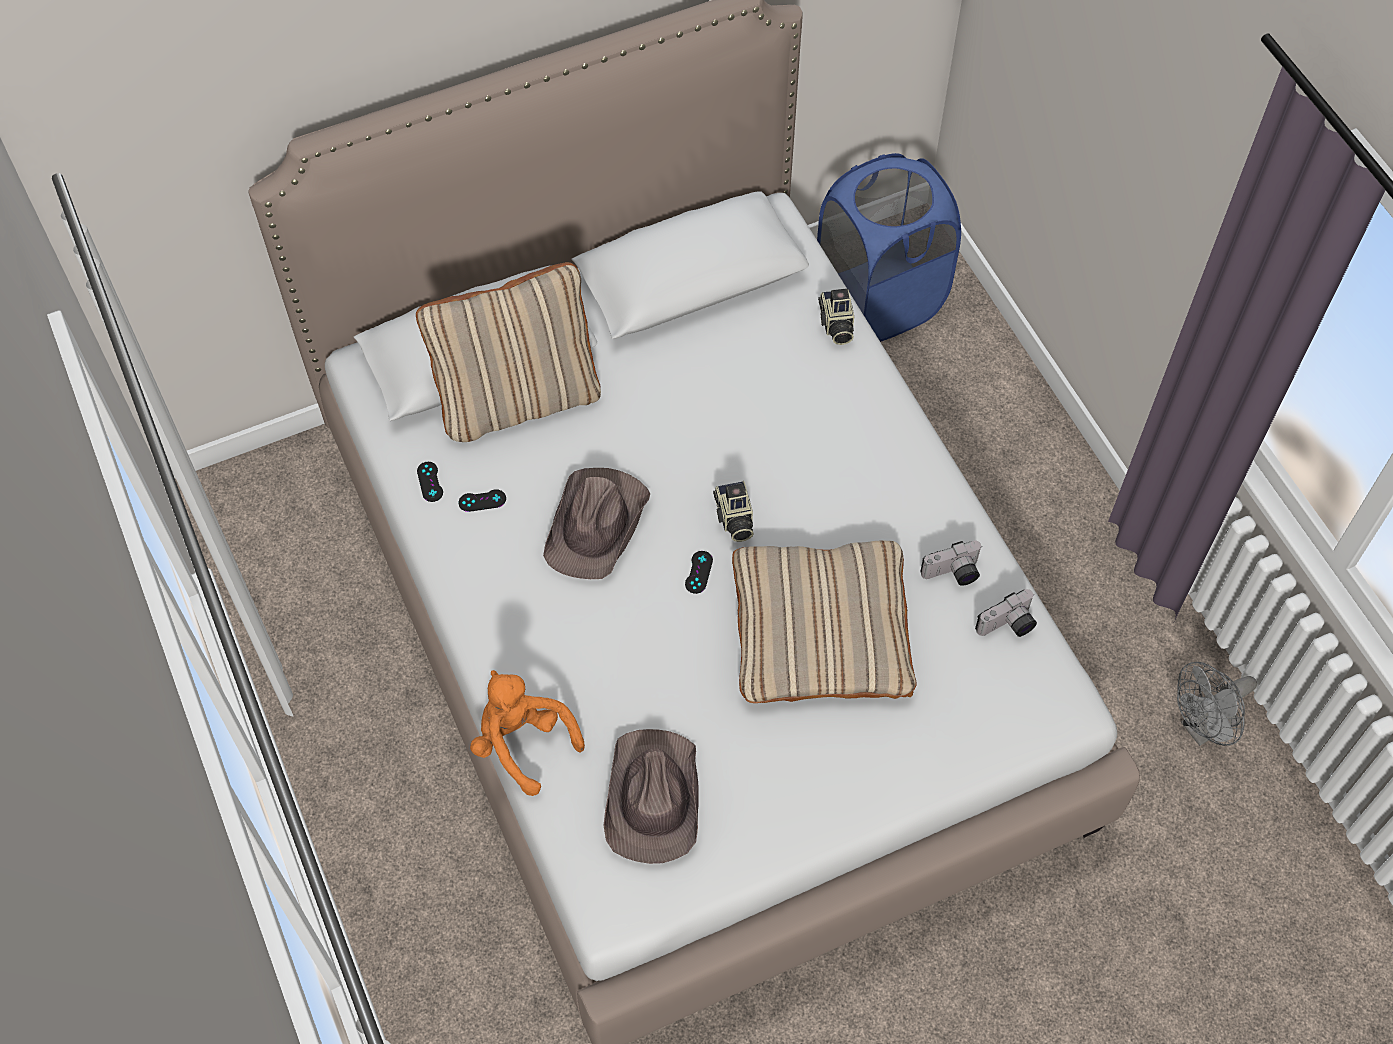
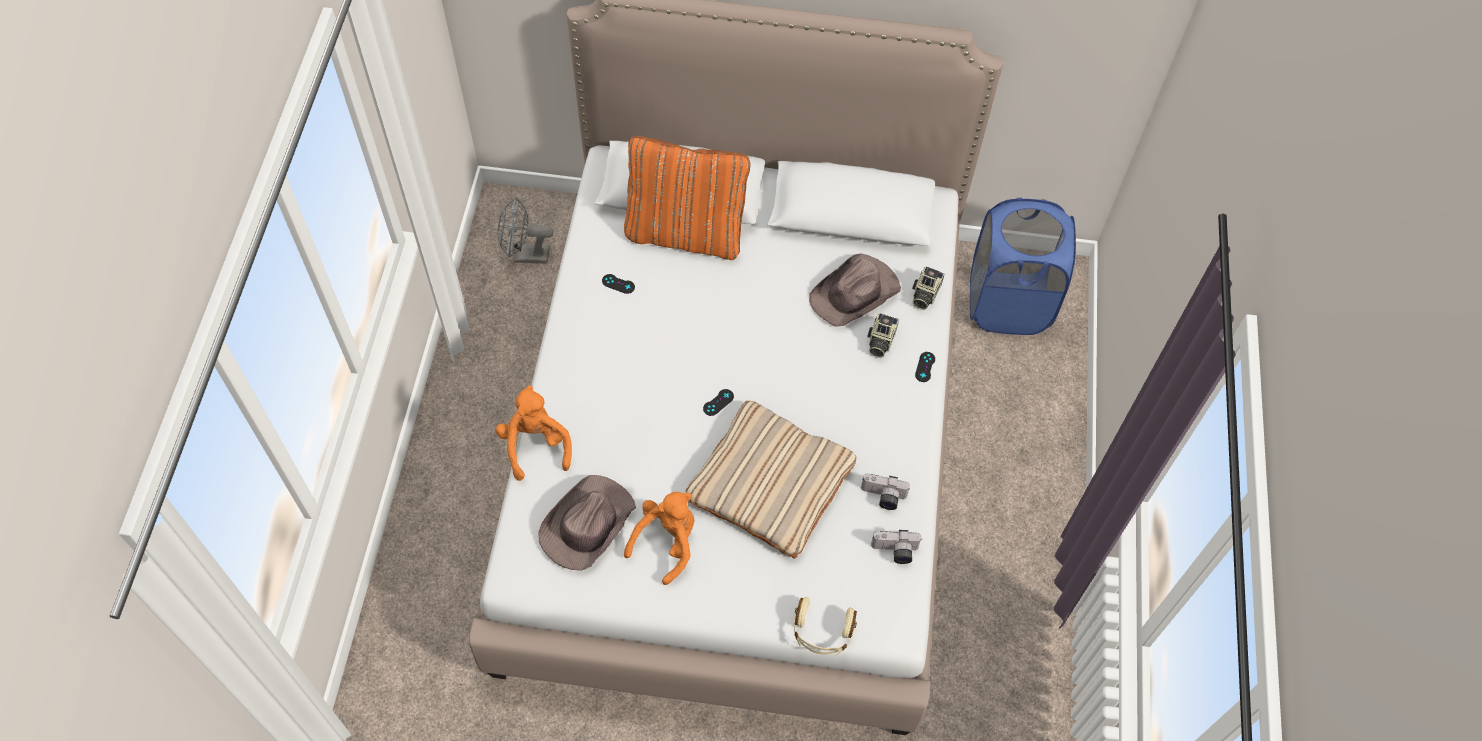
camera: 30 degrees right, 0 degrees up
(430, 482) = (595, 255): black game controller -> black game controller (925, 367)
(518, 398) = (686, 232): beige pillow -> orange pillow
(597, 524) = (677, 337): brown hat -> brown hat (855, 293)
(734, 519) = (765, 382): camera -> camera (880, 341)
(756, 763) = (667, 542): none -> orange plush toy
(996, 759) = (822, 632): none -> beige headphones
(1202, 728) = (1028, 712): grey fan -> grey fan (525, 255)

